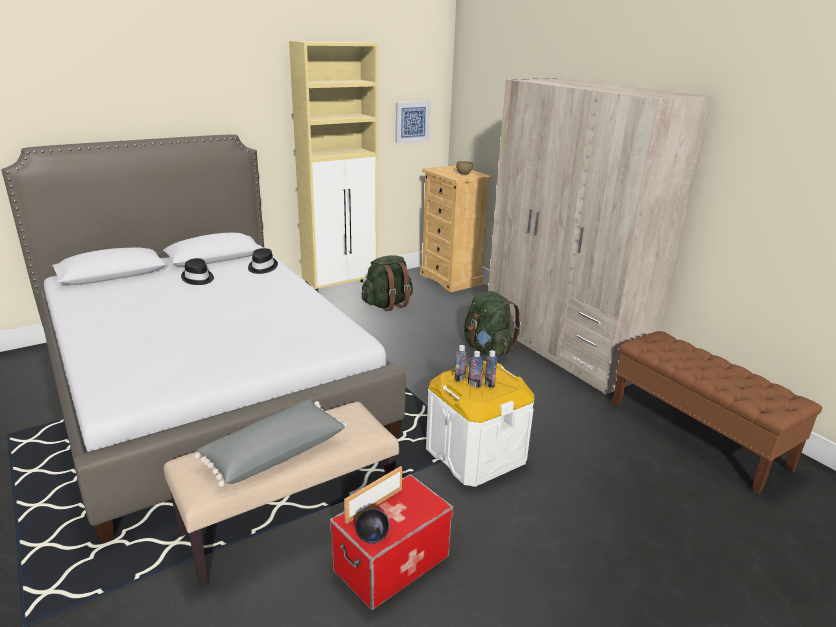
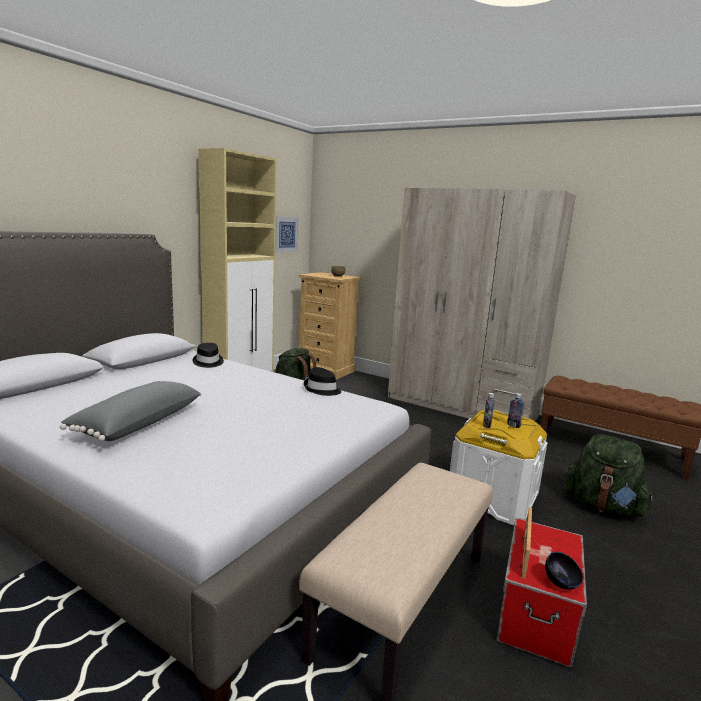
camera: 25 degrees left, 10 degrees down
(198, 278) = (150, 378): black hat -> black hat (322, 389)
(274, 453) = (415, 524): grey pillow -> grey pillow (137, 423)
(474, 384) = (504, 428): bottle -> none
(487, 349) = (410, 416): green backpack -> green backpack (602, 507)

